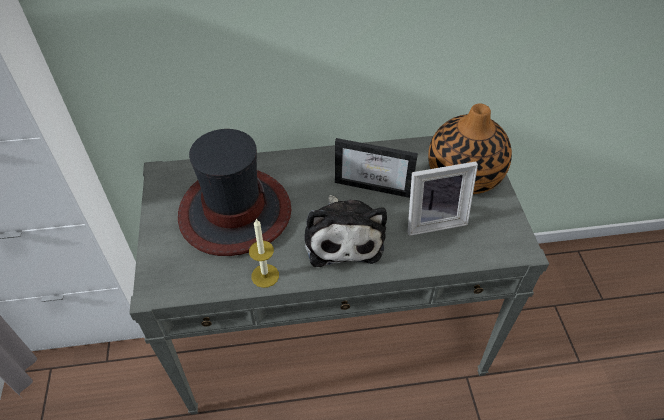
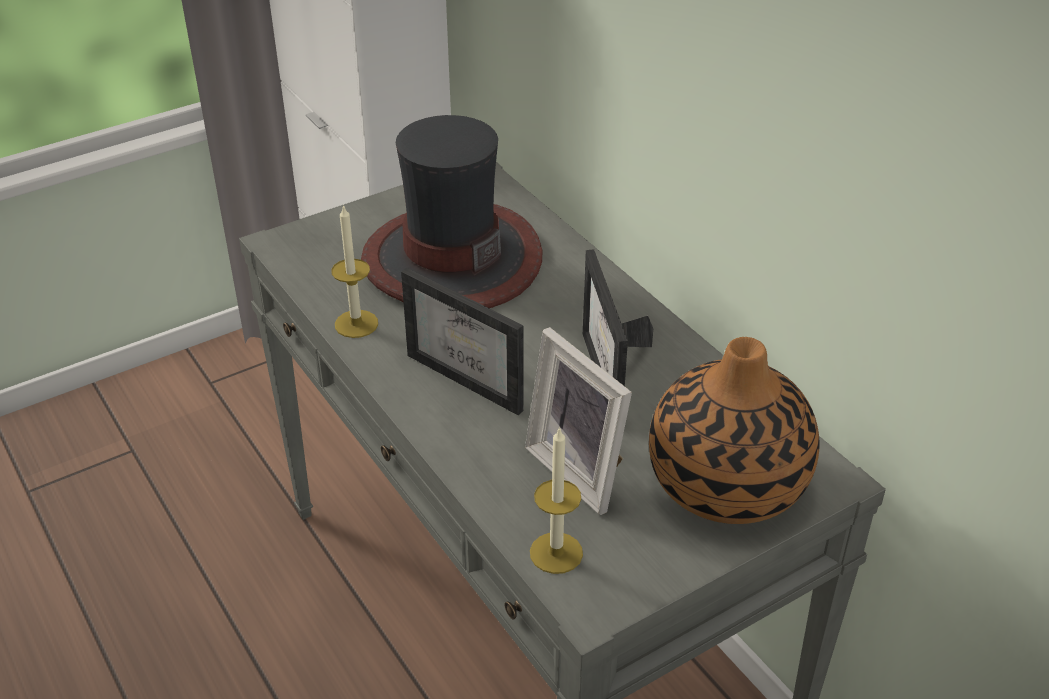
camera: 65 degrees right, 10 degrees down
(343, 236) = (475, 376): plush toy -> picture frame
(485, 250) = (556, 553): none -> candle

